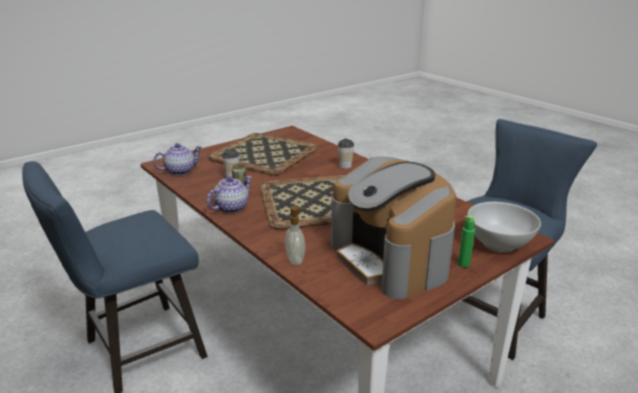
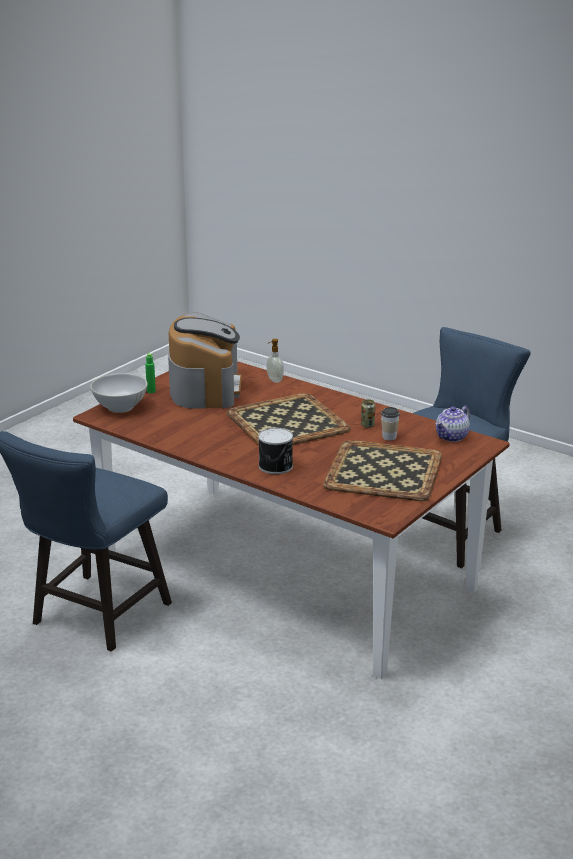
camera: 165 degrees right, 0 degrees up
(231, 207) = (358, 408): teapot -> none
(345, 166) = (276, 466): cup -> can
(390, 259) = (205, 388): coffee machine -> coffee machine turned 45 degrees clockwise

